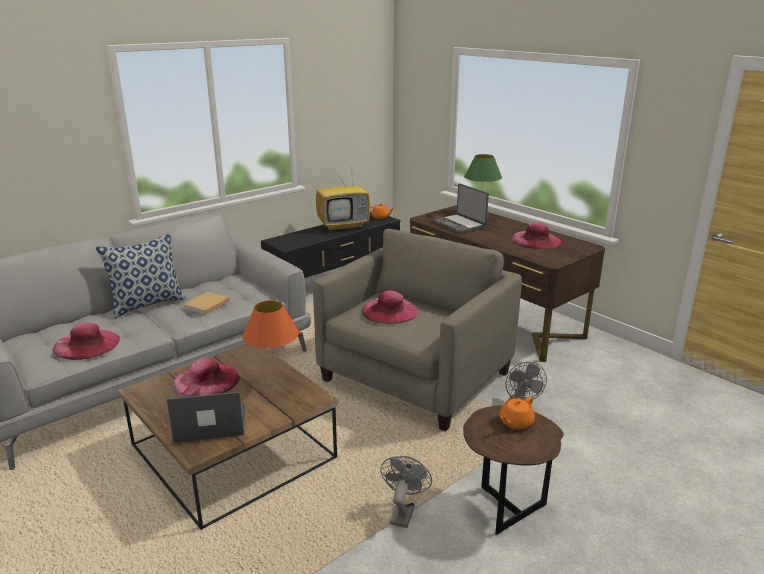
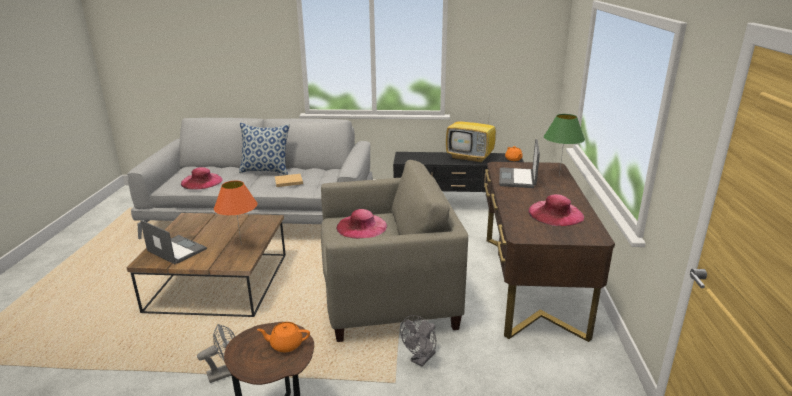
camera: 45 degrees right, 0 degrees up
(206, 380) = (219, 226): pink hat -> none

